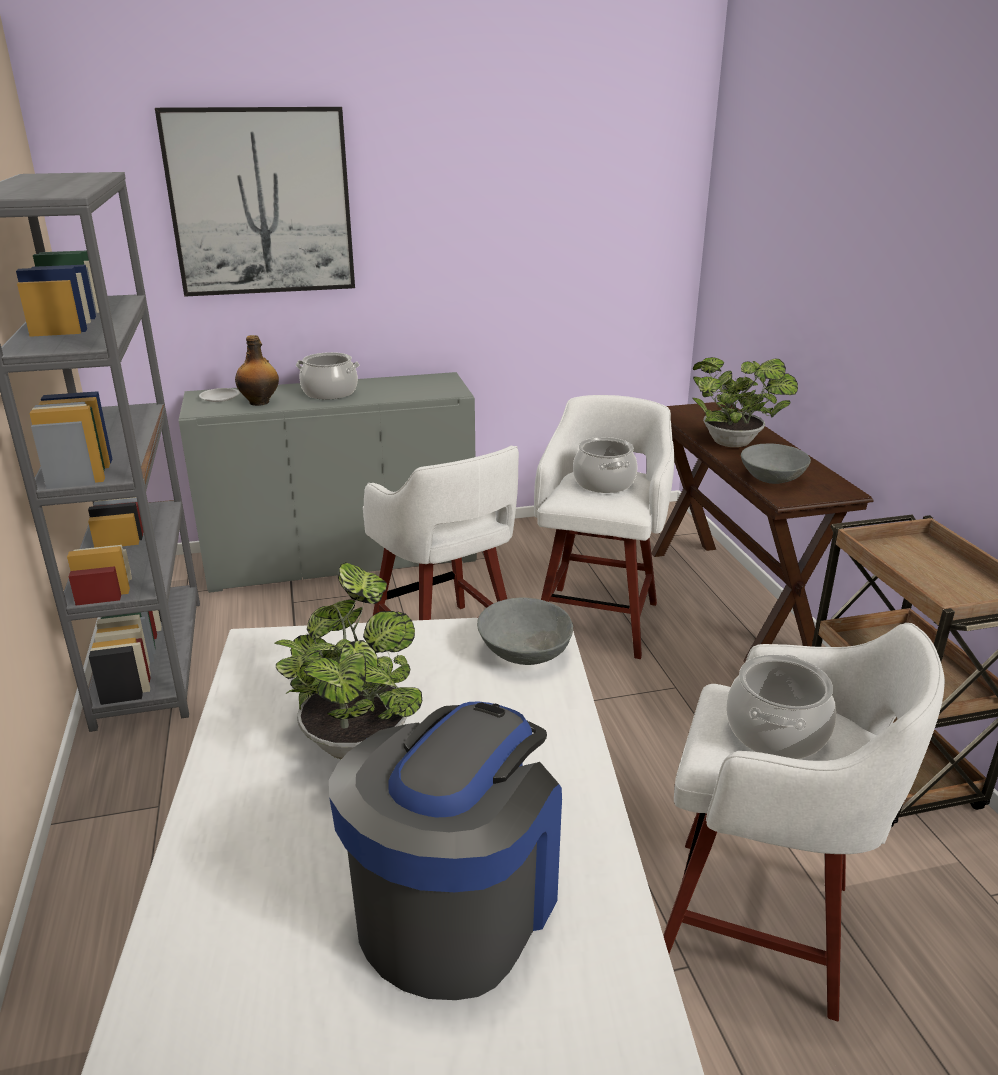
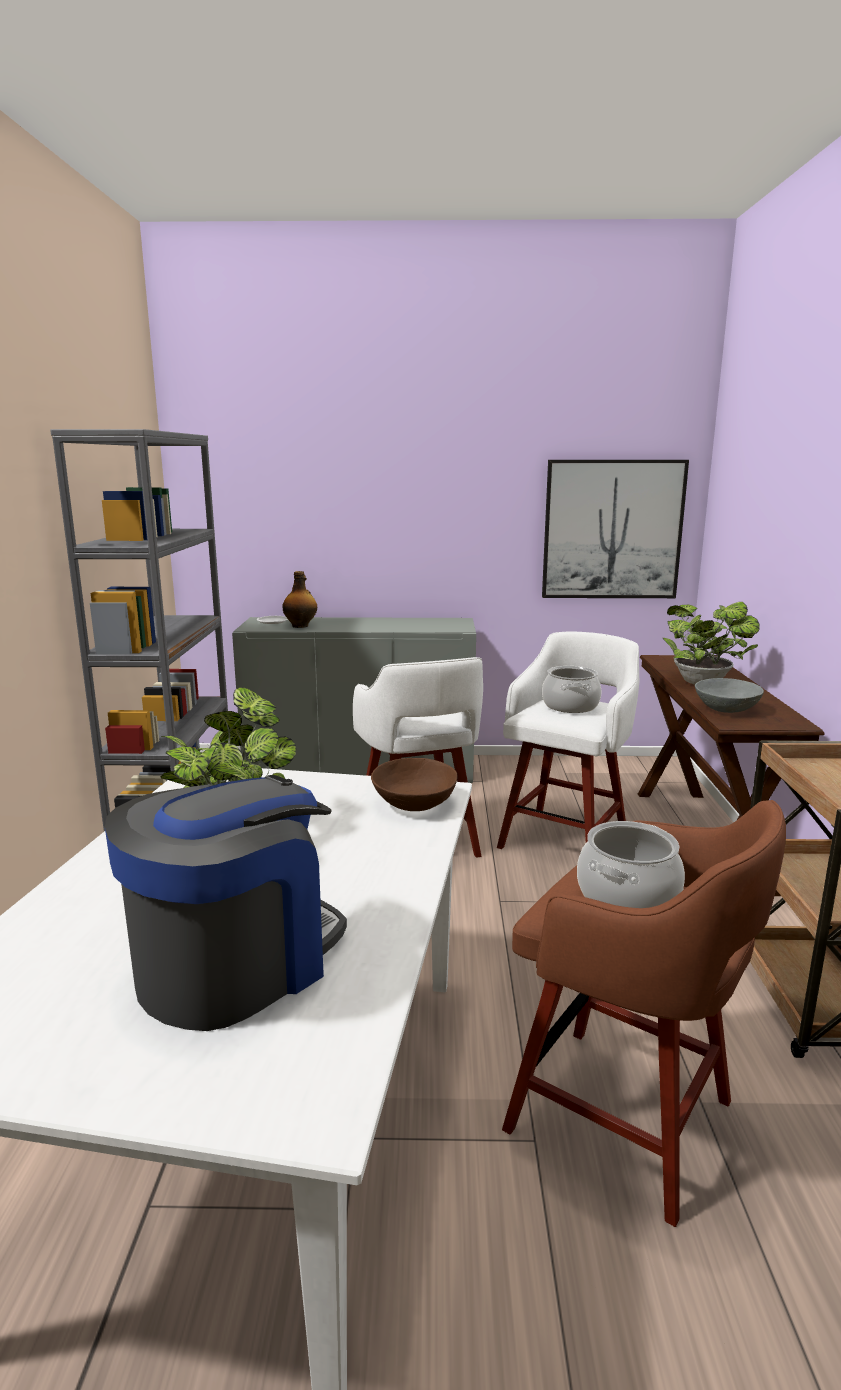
camera: 15 degrees right, 10 degrees down
(261, 202) = (321, 471): picture -> picture (612, 530)
(330, 392) = (359, 623): cooking pot -> none
(523, 652) = (413, 803): grey bowl -> brown bowl
(762, 925) = (626, 1120): white stool -> brown stool

